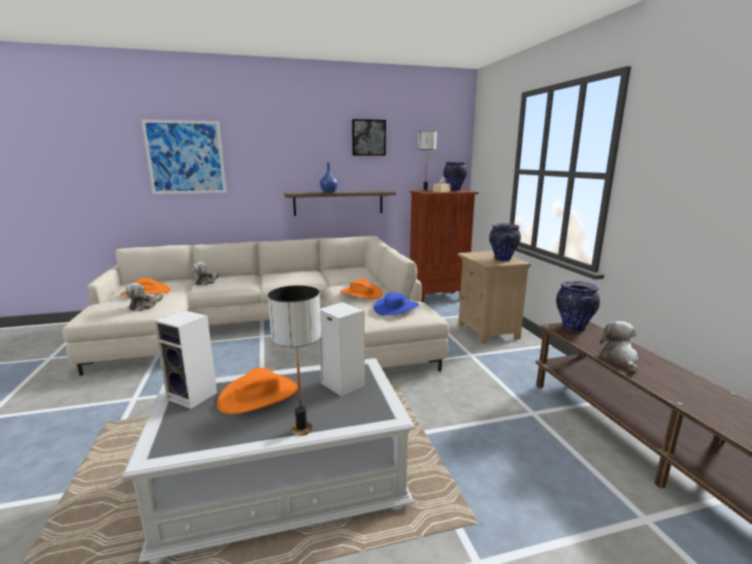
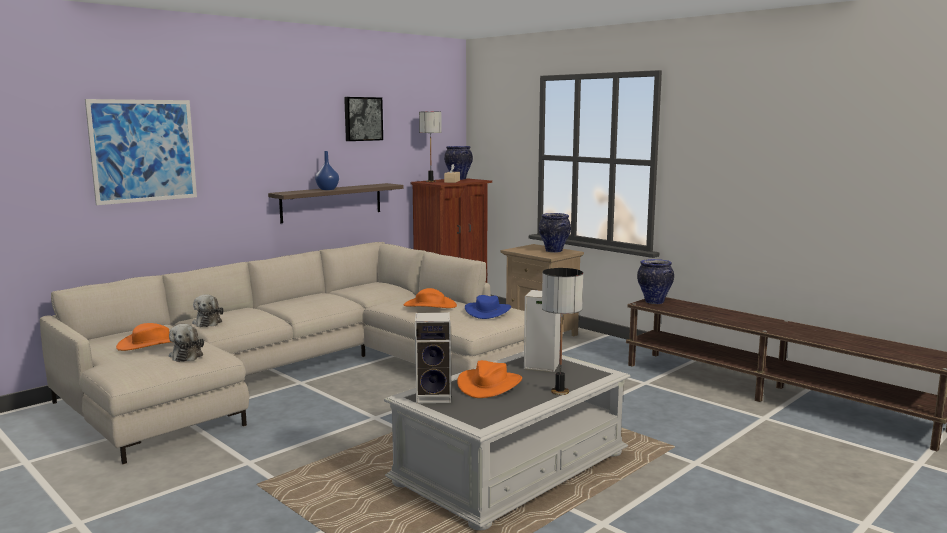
camera: 30 degrees left, 5 degrees down
(620, 358) = (707, 315): plush toy -> none

